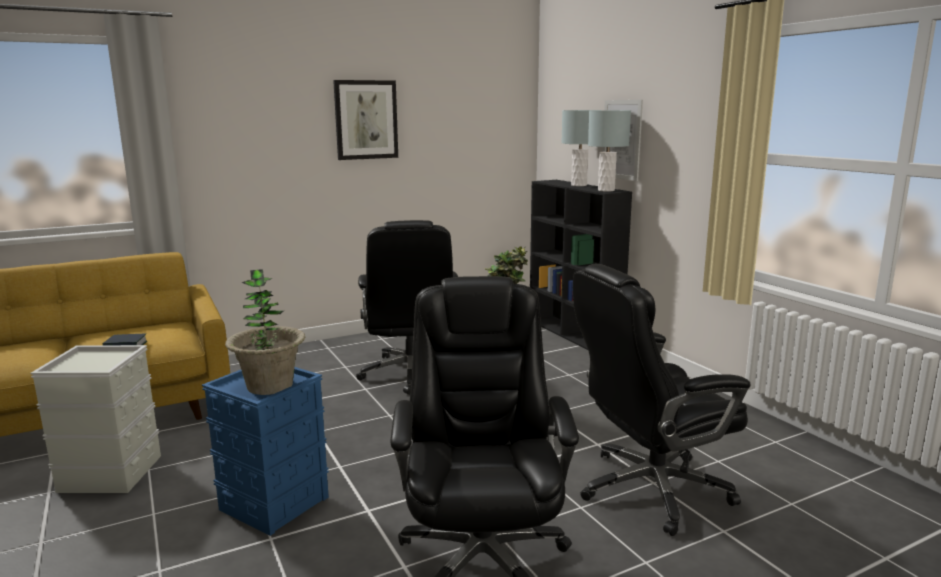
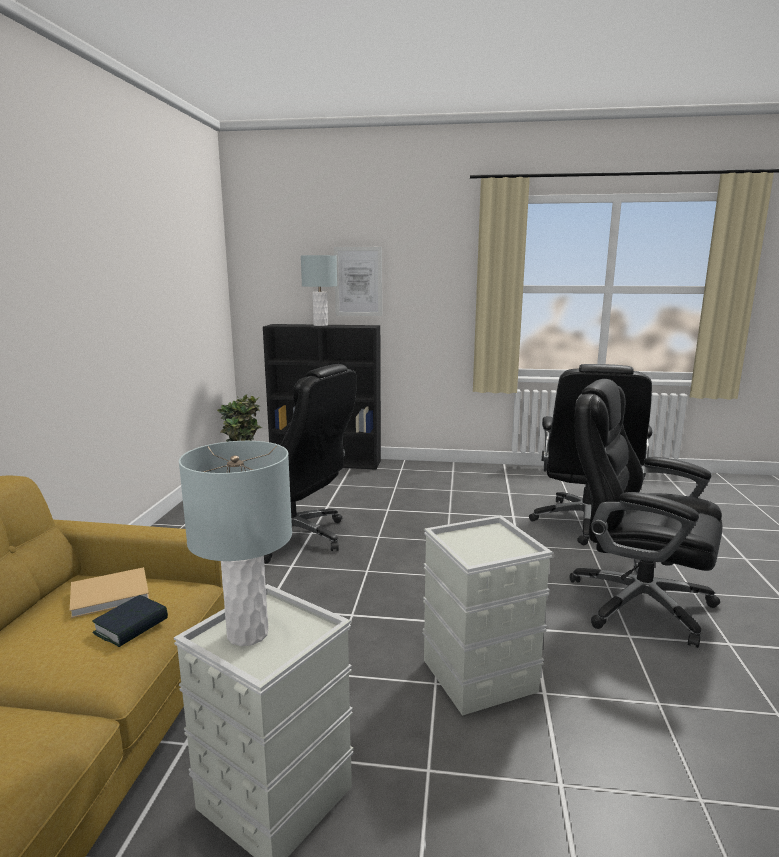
camera: 55 degrees left, 0 degrees up
(158, 332) = (113, 594): none -> beige book
(270, 386) = (494, 542): potted plant -> none
(274, 502) = (477, 675): blue storage box -> grey storage box
(366, 120) = (126, 261): picture -> none
(606, 190) = (362, 326): grey table lamp -> grey table lamp (248, 633)

